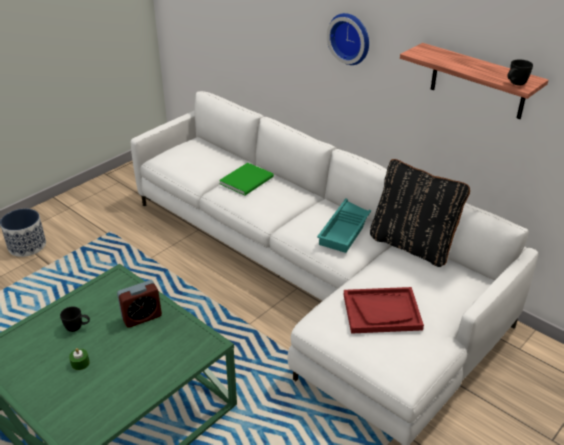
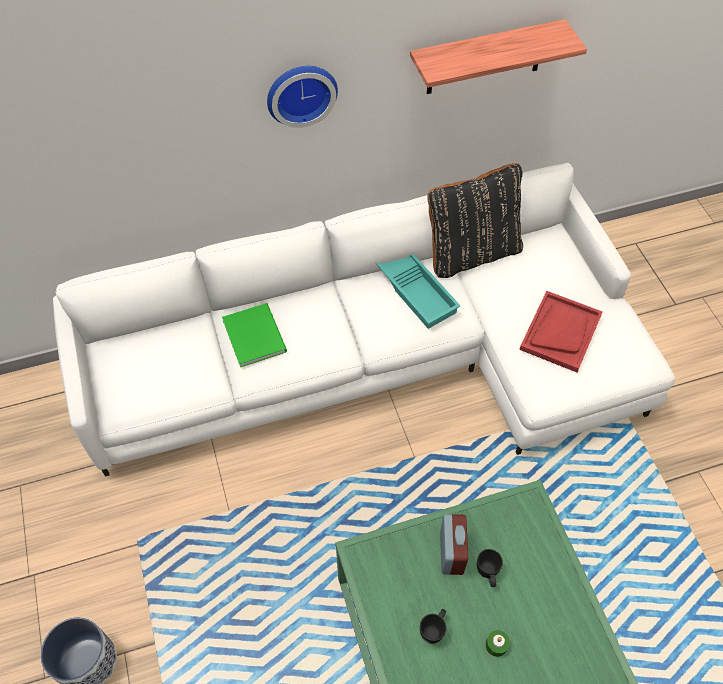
camera: 60 degrees left, 20 degrees up
(515, 84) = (563, 45): black mug -> black mug (488, 574)

